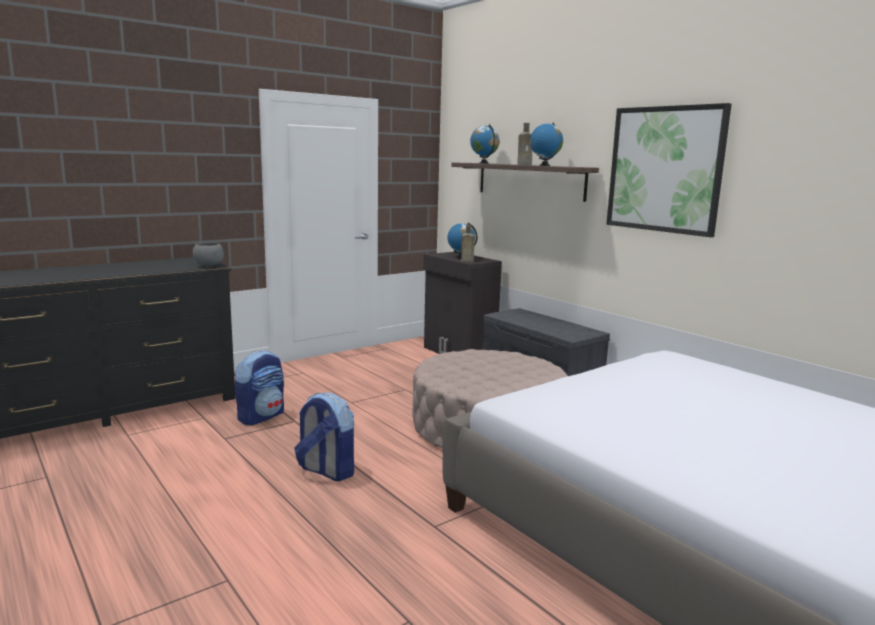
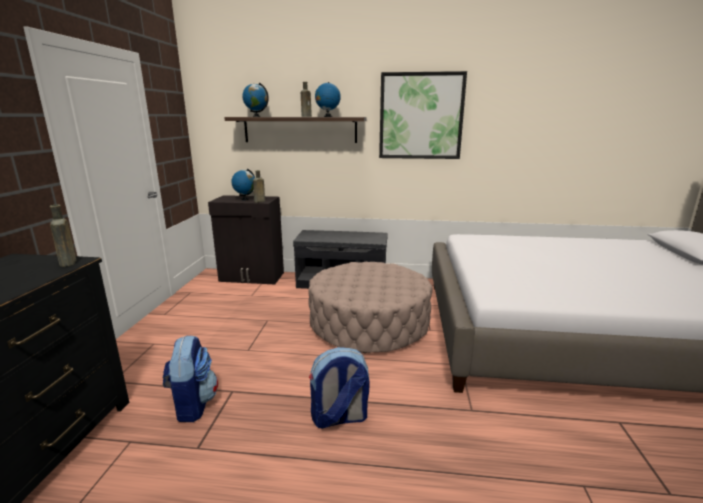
camera: 45 degrees left, 5 degrees up
(208, 266) = (68, 263): grey bowl -> brown bottle

